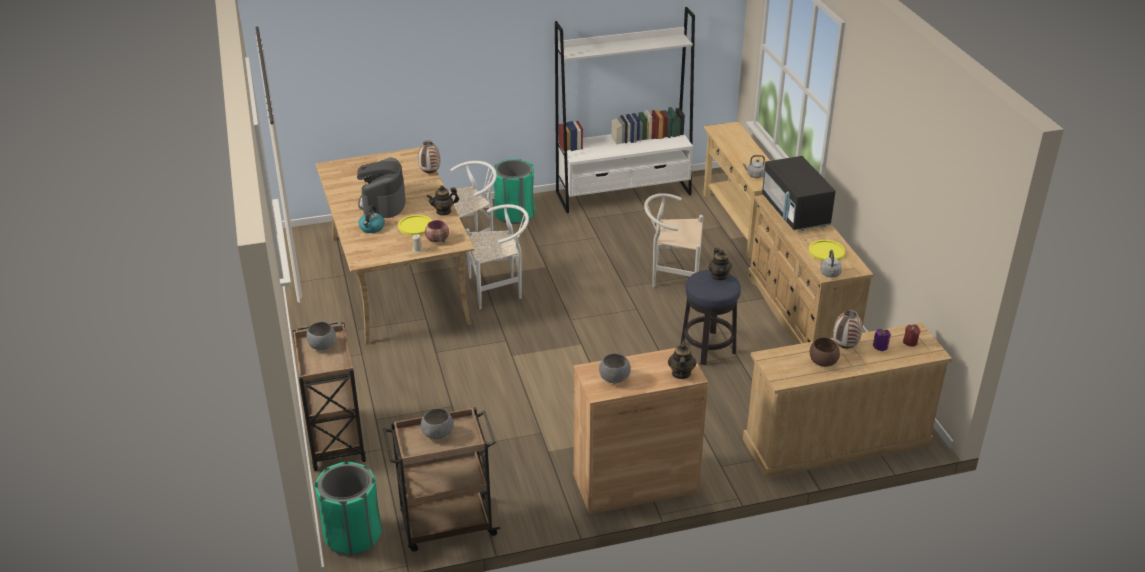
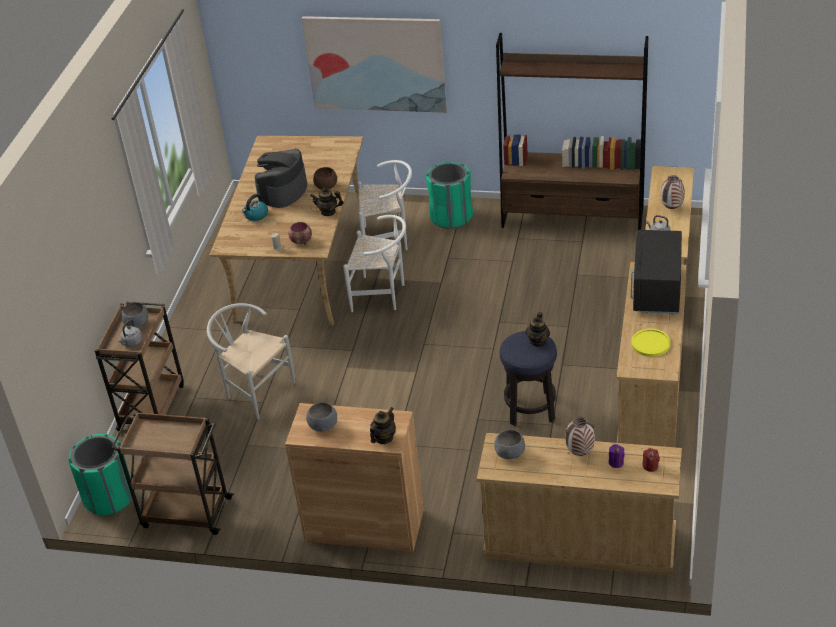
camera: 30 degrees right, 5 degrees up
(415, 226) = (293, 222): yellow plate -> none
(430, 173) = (346, 167): vase -> vase (671, 208)
(431, 70) = (375, 63): none -> picture
(437, 433) = (165, 433): grey bowl -> grey bowl (509, 453)
(624, 193) = (573, 217): white bookcase -> brown bookcase
(671, 276) = (552, 322): white chair -> white chair (255, 391)
(823, 362) = (545, 462): brown bowl -> brown bowl (326, 187)
(830, 274) = (633, 370): grey kettle -> grey kettle (132, 343)

